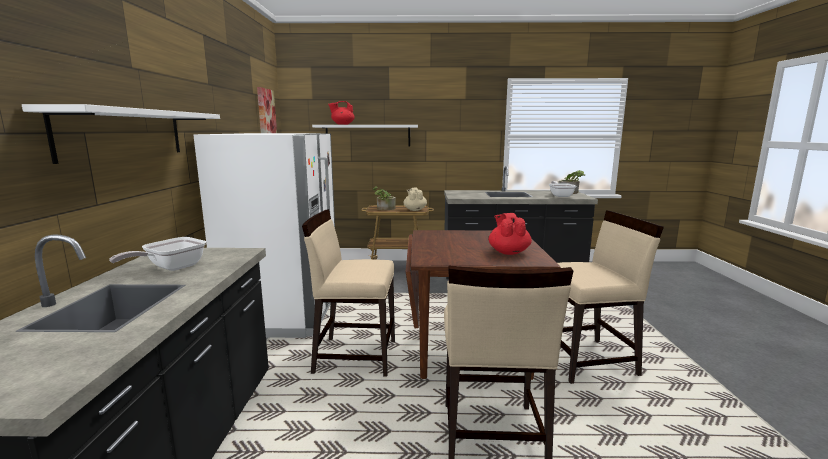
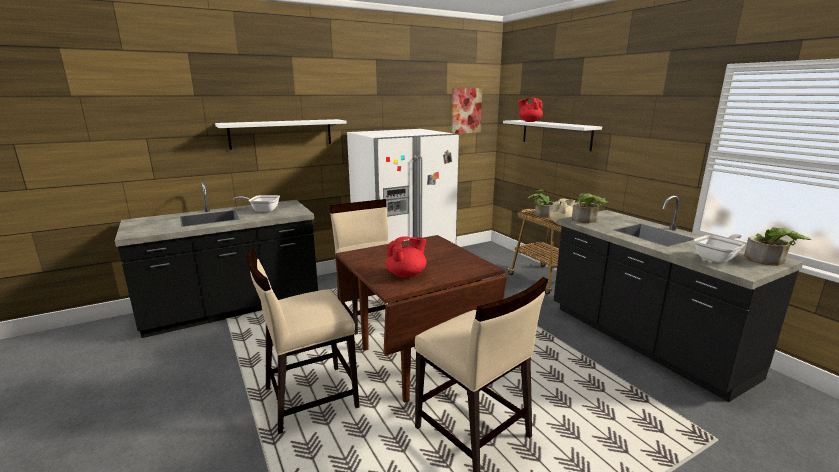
camera: 60 degrees right, 5 degrees up
(462, 196) = (587, 220): none -> potted plant

